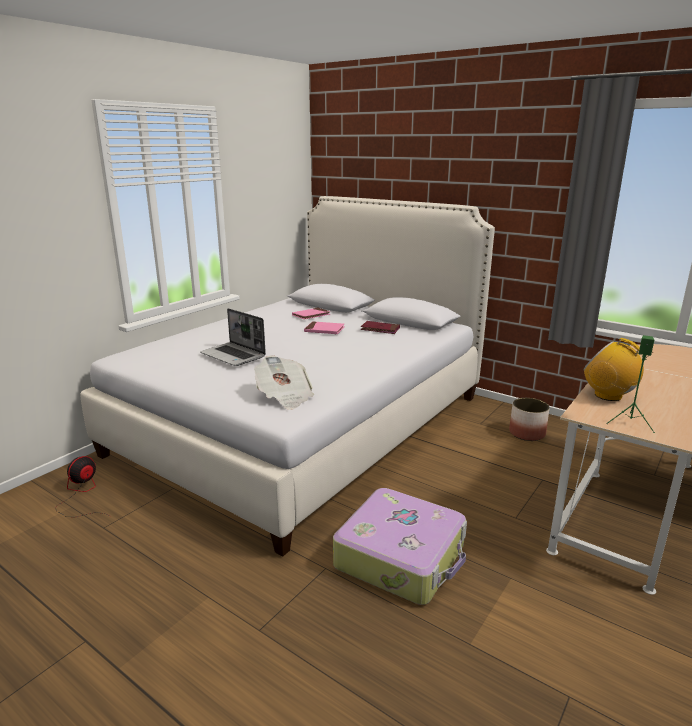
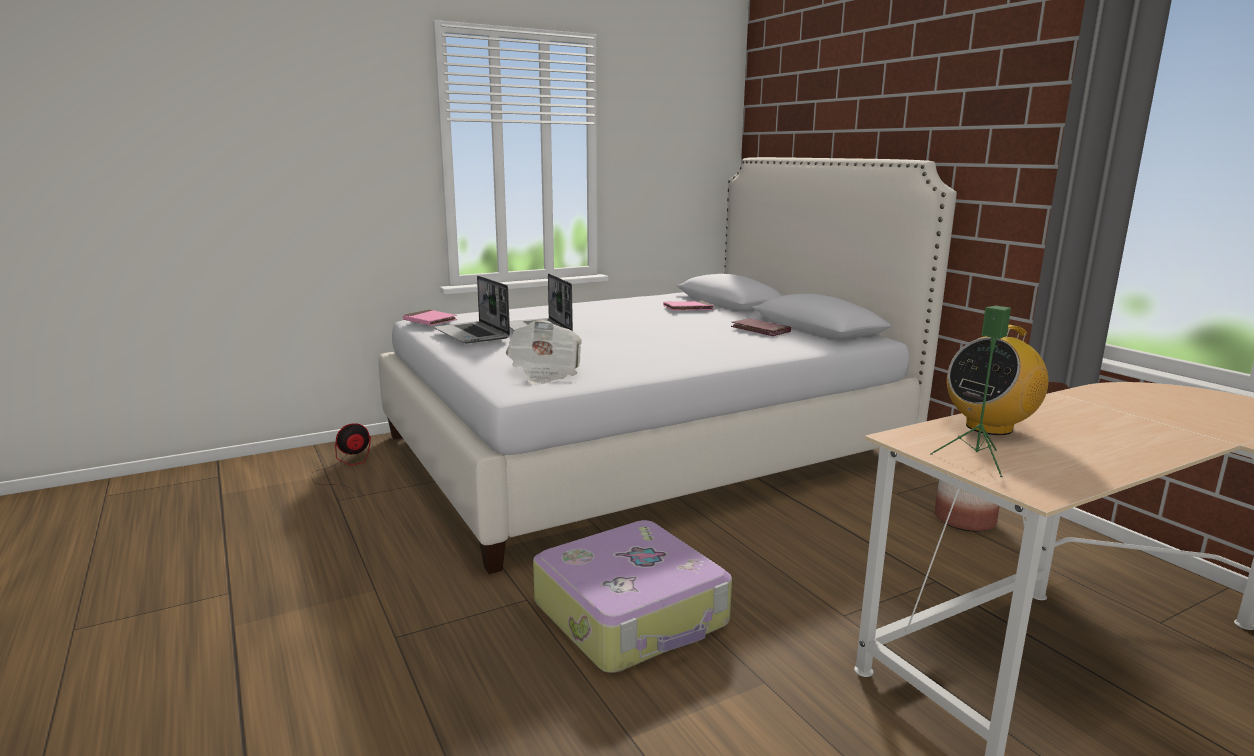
camera: 25 degrees right, 5 degrees down
(186, 368) = (473, 334): none -> laptop
(324, 330) = (684, 322): pink book -> pink book (430, 321)
(608, 395) = (989, 427): radio -> radio turned 105 degrees counterclockwise

